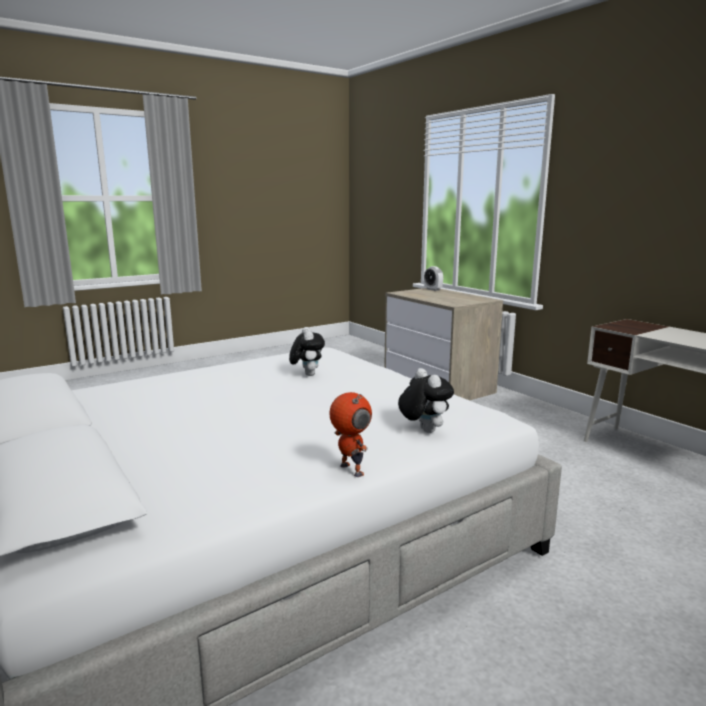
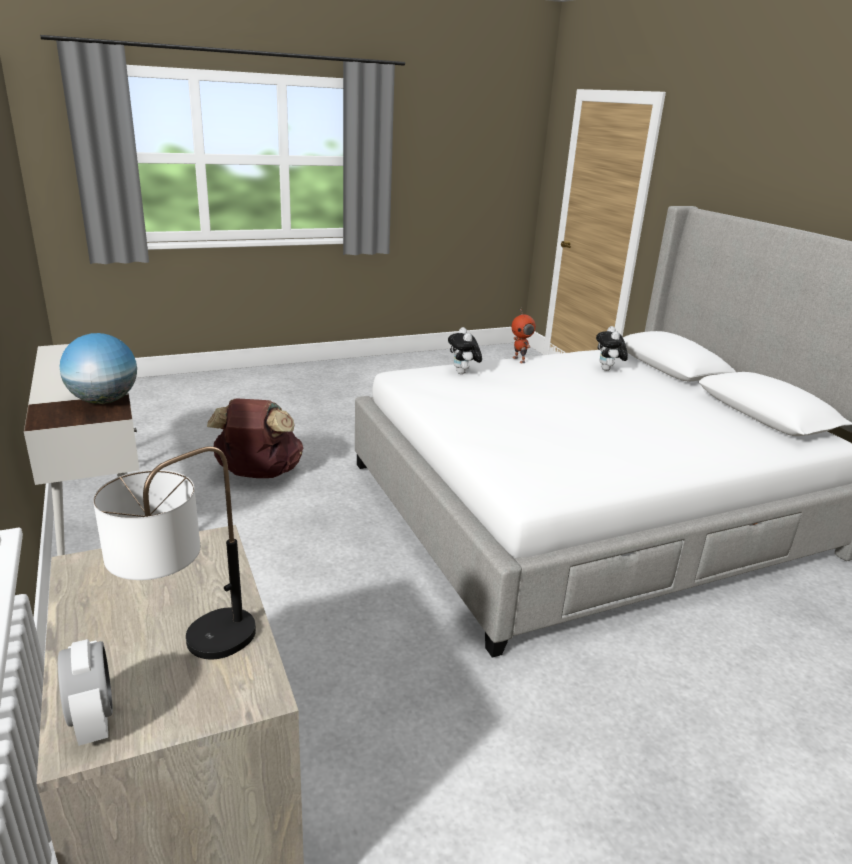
camera: 170 degrees left, 10 degrees up
(307, 374) = (551, 443): plush toy -> plush toy (608, 370)
(424, 294) = (191, 653): none -> table lamp
(635, 331) = (104, 401): none -> globe
(635, 522) = (258, 474): none -> brown backpack

